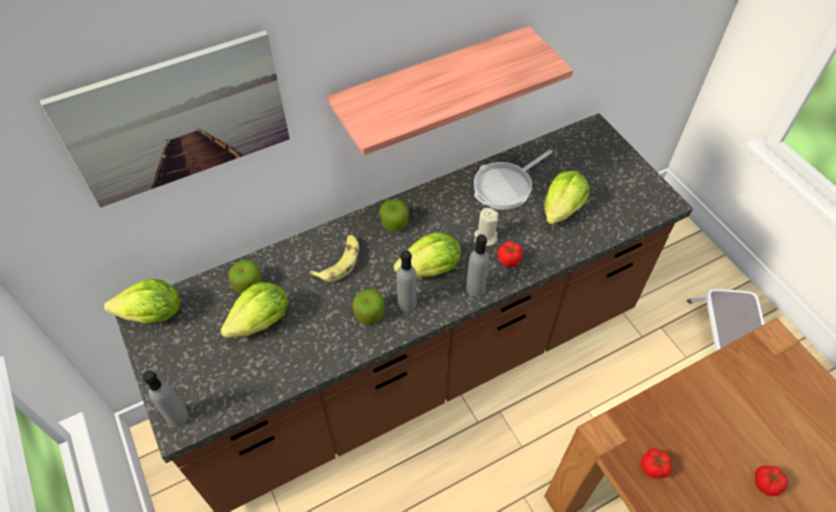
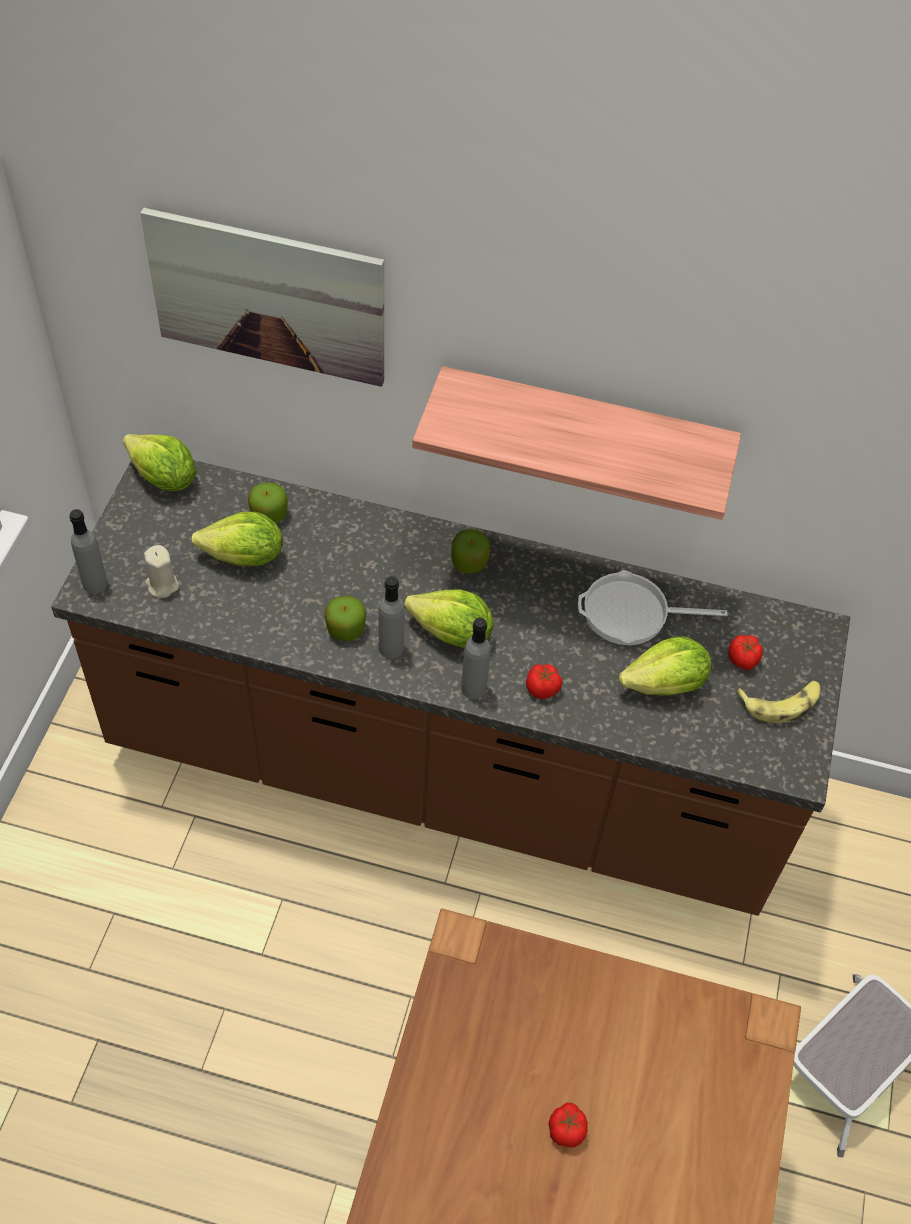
camera: 40 degrees right, 0 degrees up
(339, 262) = (373, 558): banana -> banana (781, 703)
(485, 237) = (545, 648): beige candle -> beige candle (162, 585)
(653, 468) = (470, 1010): tomato -> tomato (743, 660)

